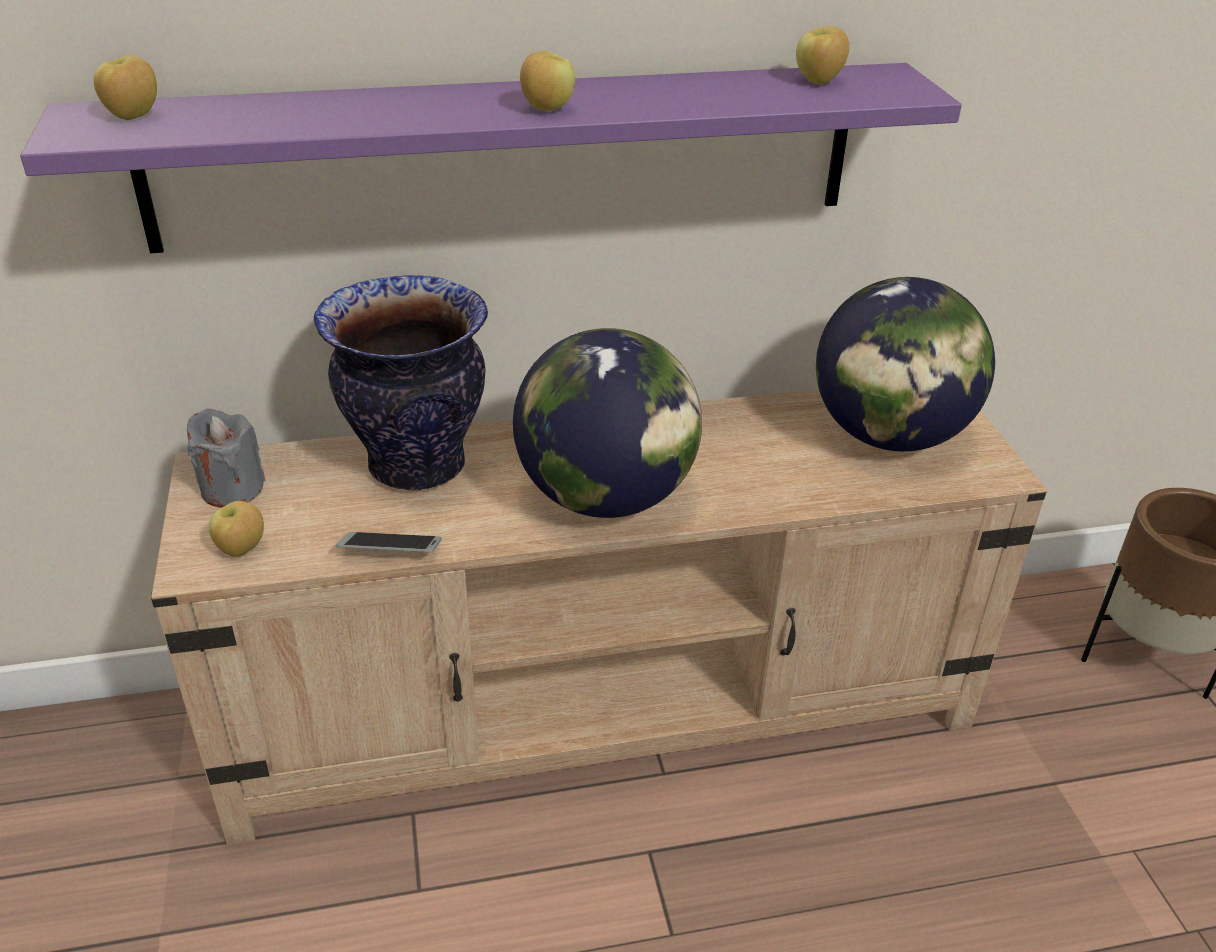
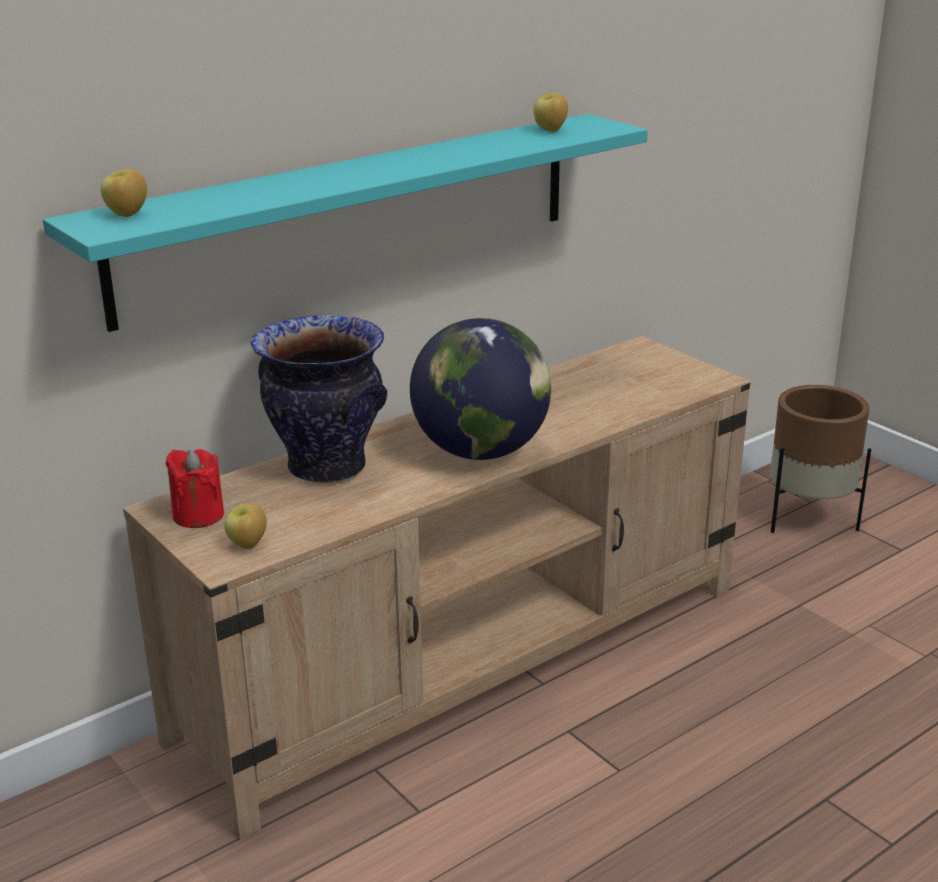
camera: 25 degrees left, 10 degrees down
(232, 489) = (198, 515): grey candle -> red candle
(390, 551) = (361, 516): phone -> none
(508, 156) = (354, 214): purple shelf -> turquoise shelf
(547, 109) = (406, 168): apple -> none
(889, 436) = (632, 376): globe -> none

